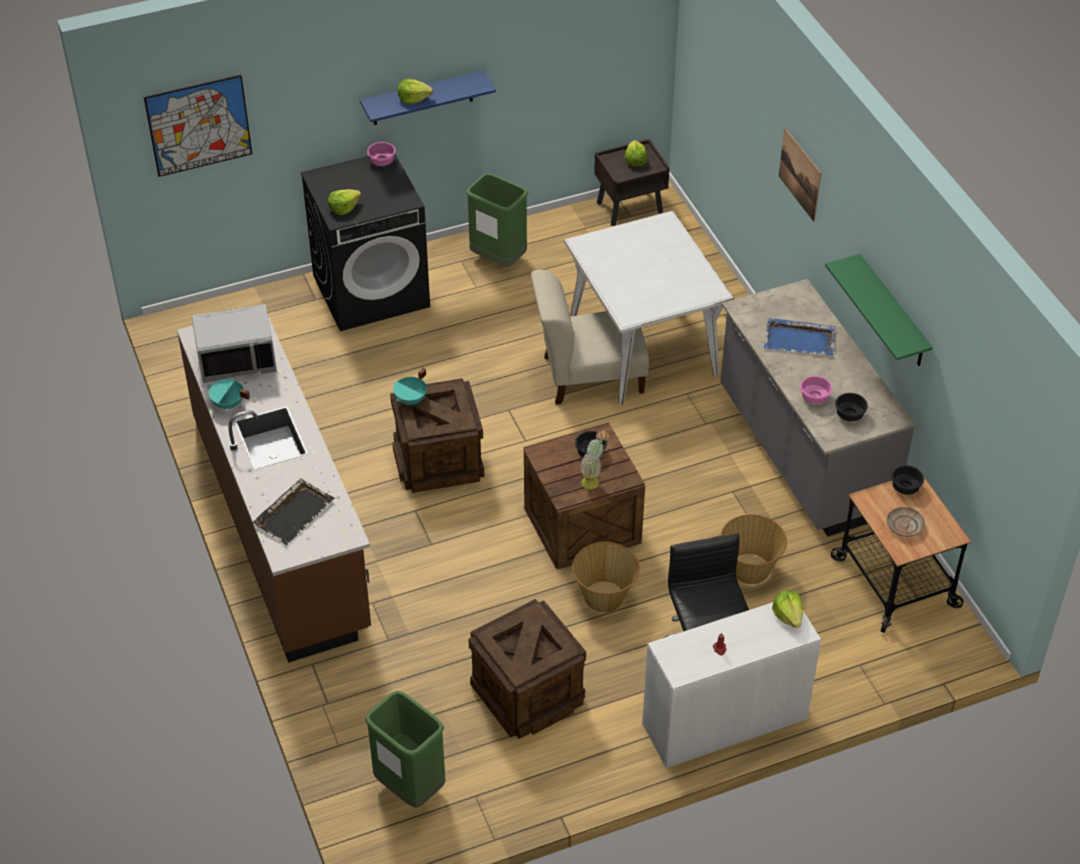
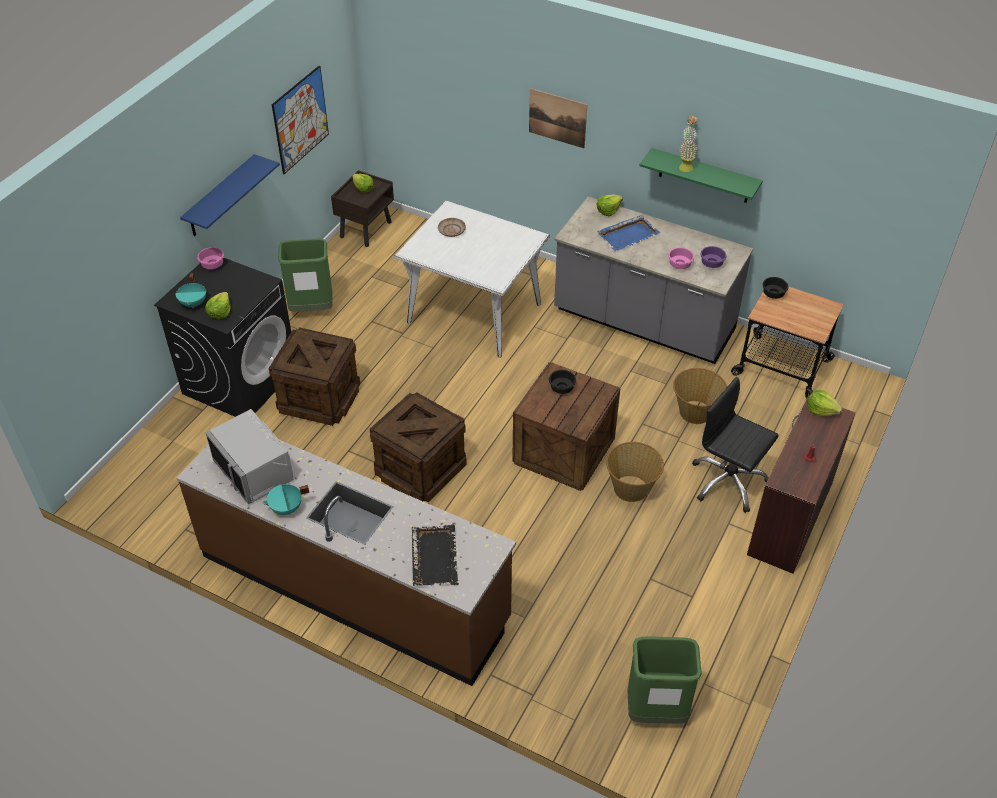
camera: 40 degrees left, 0 degrees up
(199, 125) = (70, 296): picture -> picture (300, 119)
(237, 359) = (255, 471): grey microwave -> grey microwave turned 105 degrees clockwise
(411, 400) = (392, 429): turquoise cooking pot -> turquoise cooking pot (194, 303)
(413, 98) = (223, 196): lettuce -> lettuce (608, 210)
(527, 694) = (657, 587): crate -> crate (320, 398)
(588, 375) = (459, 351): beige chair -> none
(593, 480) = (585, 405): potted plant -> potted plant (686, 165)
(723, 720) = (789, 518): white desk -> brown desk
(848, 415) = (711, 264): black bowl -> purple bowl
(904, 526) = (800, 317): beige plate -> beige plate (451, 231)

